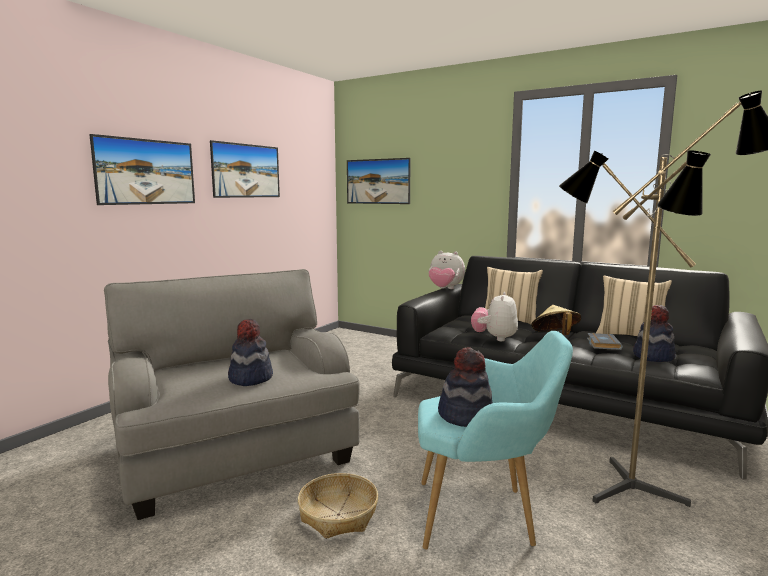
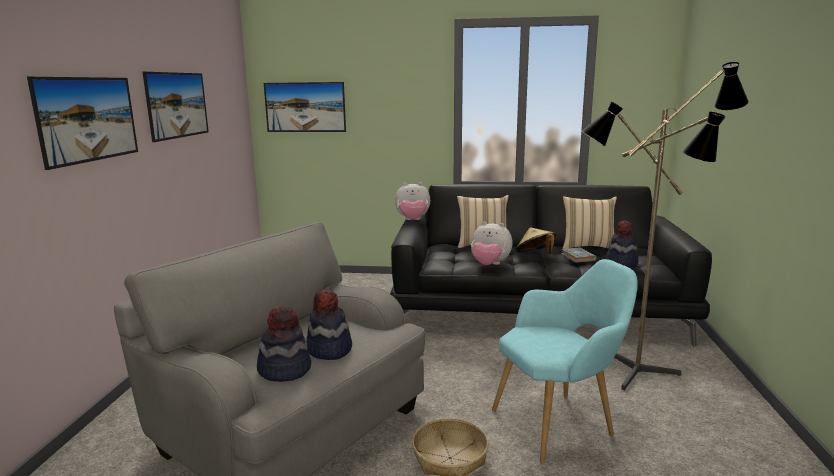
camera: 25 degrees left, 5 degrees up
(465, 416) = (554, 344): hat -> hat (284, 370)
(494, 338) = (490, 265): plush toy -> plush toy turned 60 degrees counterclockwise

